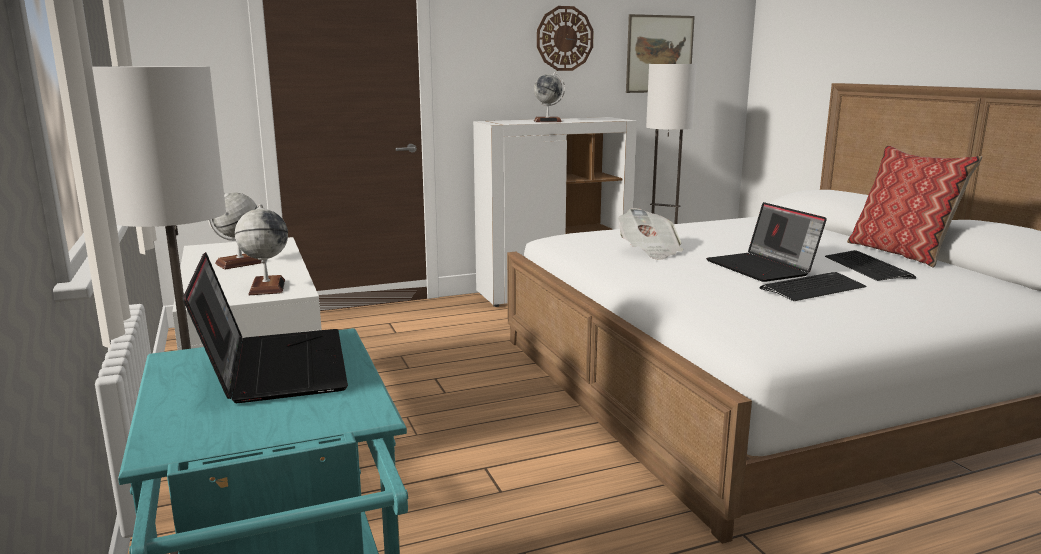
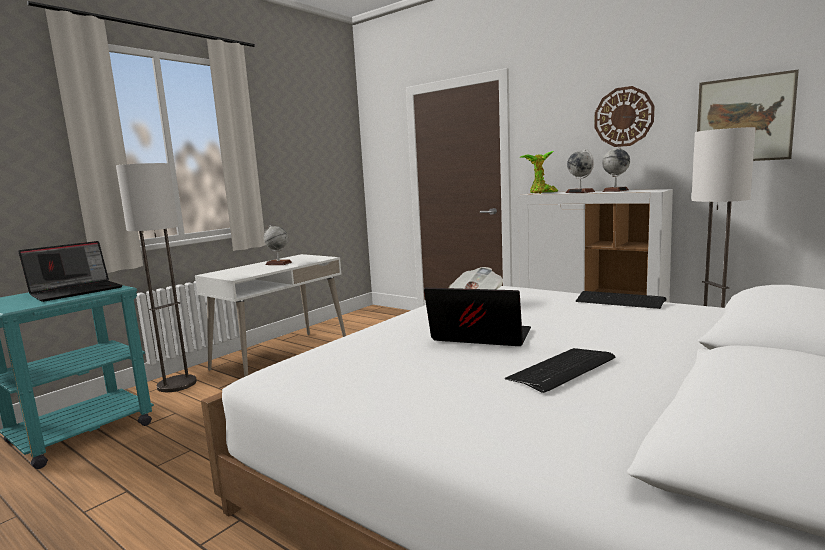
camera: 60 degrees right, 5 degrees down
(267, 287) = (239, 274): globe -> globe (615, 191)
(504, 122) = (541, 193): none -> potted plant
(763, 268) = (478, 338): laptop -> laptop turned 75 degrees clockwise
(813, 288) = (432, 361): keyboard -> keyboard (619, 301)
(901, 253) = (682, 376): pillow -> none

